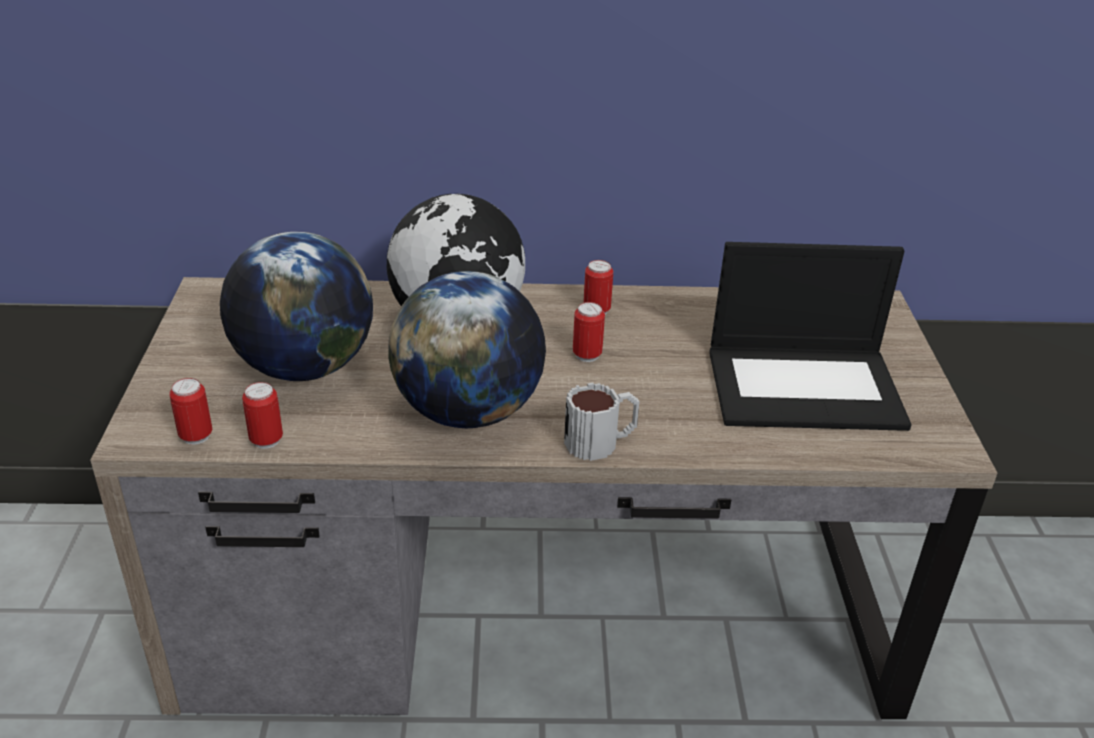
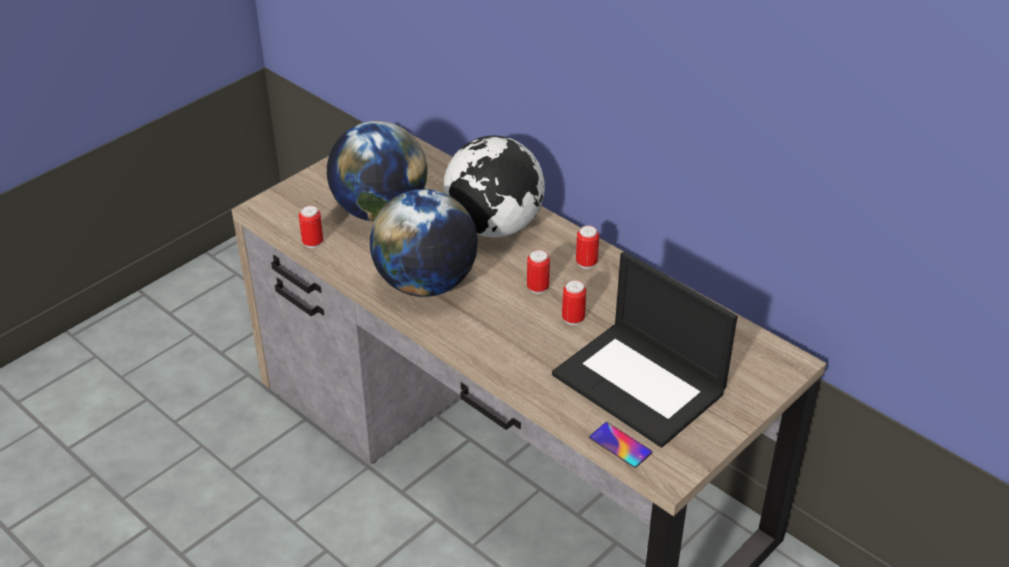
camera: 45 degrees right, 5 degrees up
(196, 436) = (286, 222): can -> can (573, 319)
(601, 441) = (470, 341): mug -> none
(877, 450) = (620, 445): none -> phone

